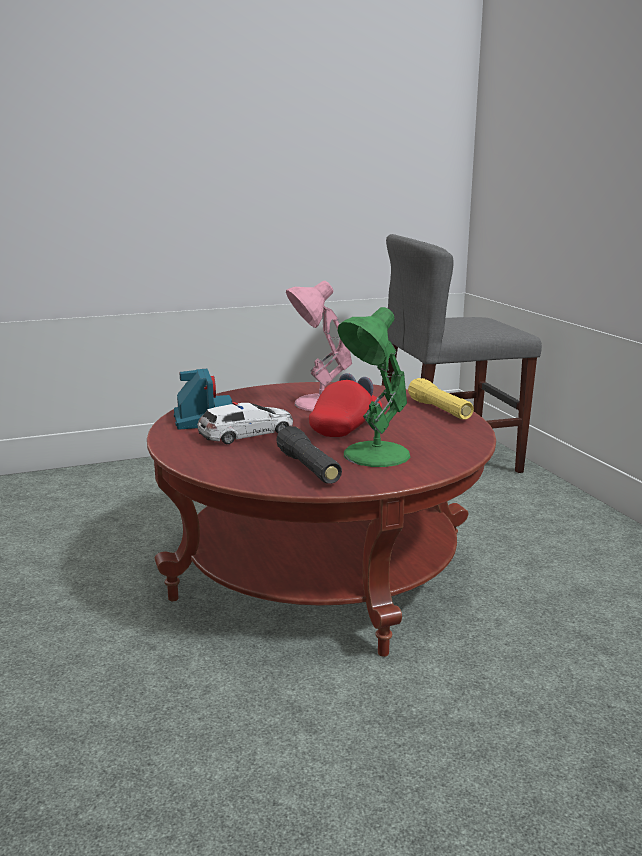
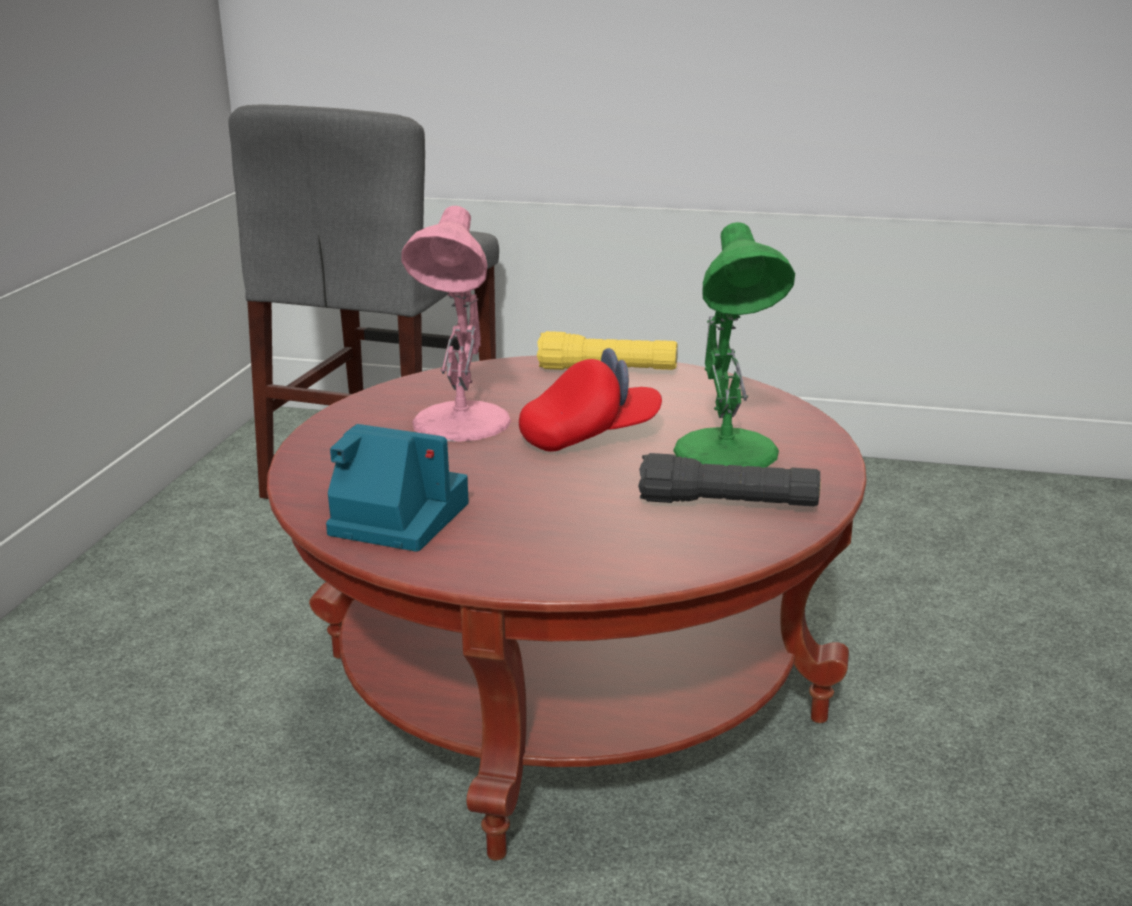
camera: 55 degrees left, 5 degrees up
(247, 433) = (521, 505): toy car -> none
(346, 426) = (590, 436): red cap -> red cap turned 90 degrees clockwise

